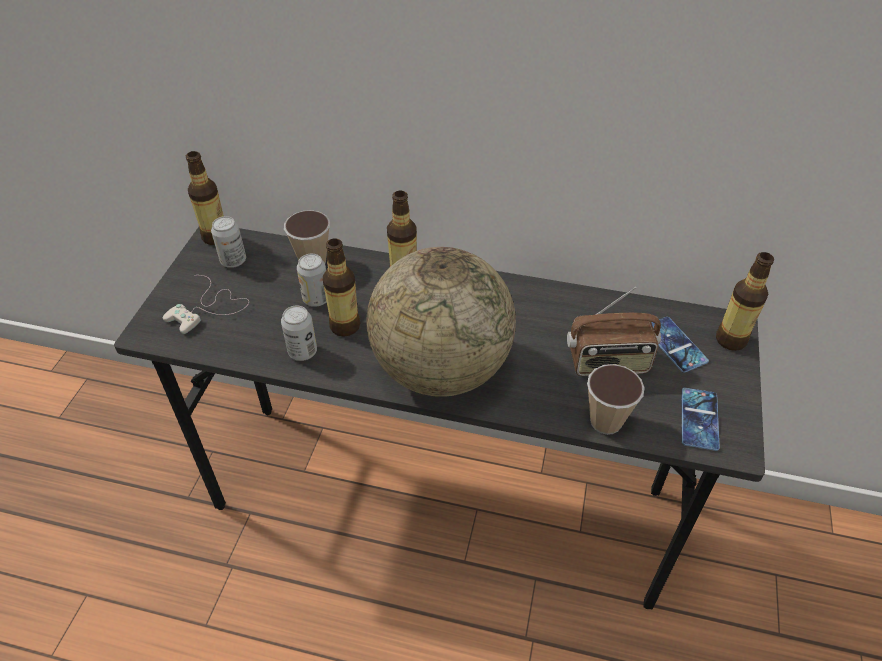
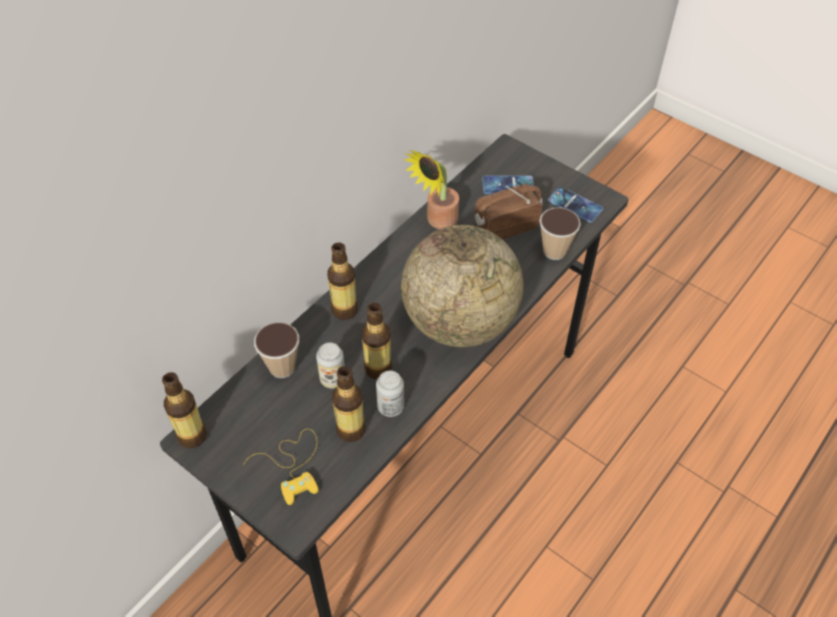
camera: 65 degrees left, 5 degrees up
(208, 308) = (293, 465): white game controller -> yellow game controller
(233, 261) = (239, 429): can -> none
(570, 304) = (437, 221): none -> potted plant
(608, 363) = (505, 226): radio -> radio turned 135 degrees counterclockwise
(731, 340) = (519, 156): bottle -> bottle (351, 430)

